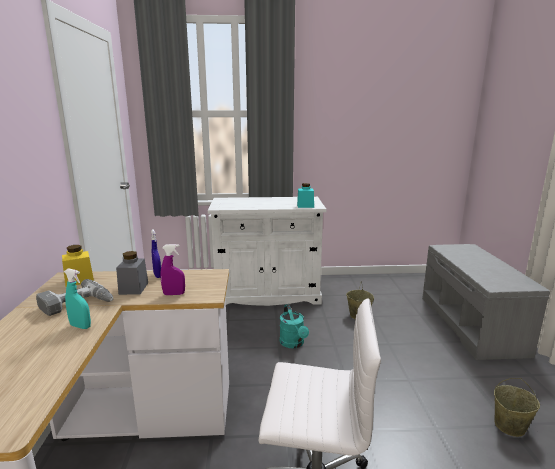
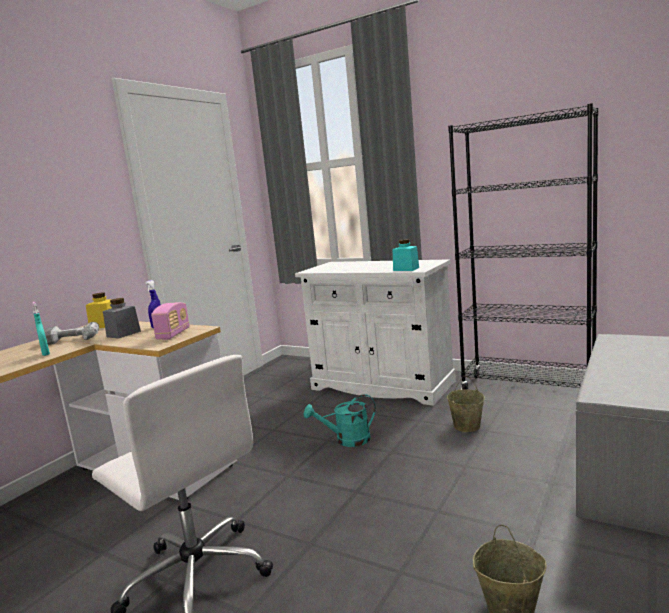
camera: 35 degrees right, 5 degrees down
(174, 294) = (139, 341): purple spray bottle -> none
(199, 282) = (173, 334): none -> radio
(293, 344) = (347, 440): turquoise watering can -> turquoise watering can turned 60 degrees clockwise
(365, 283) = (528, 390): none -> black bookcase

